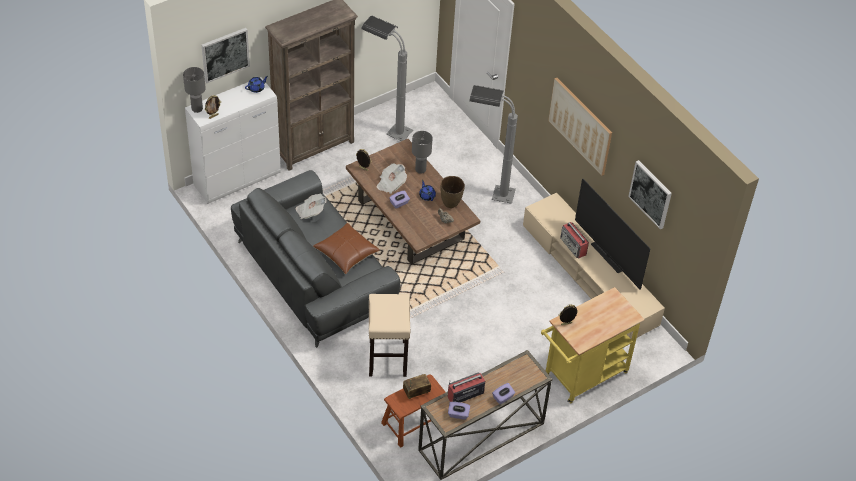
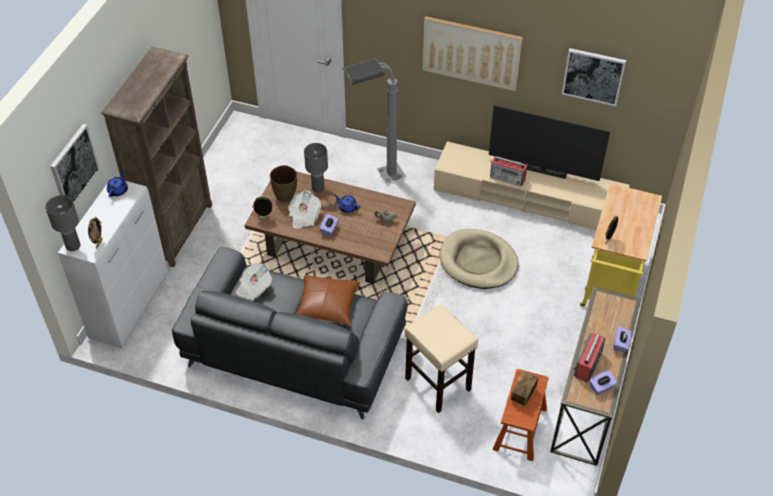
camera: 35 degrees left, 0 degrees up
(387, 128) = (230, 175): grey floor lamp -> none
(451, 203) = (375, 201): brown vase -> brown vase (285, 196)
(502, 296) = (478, 262): none -> beige dog bed

